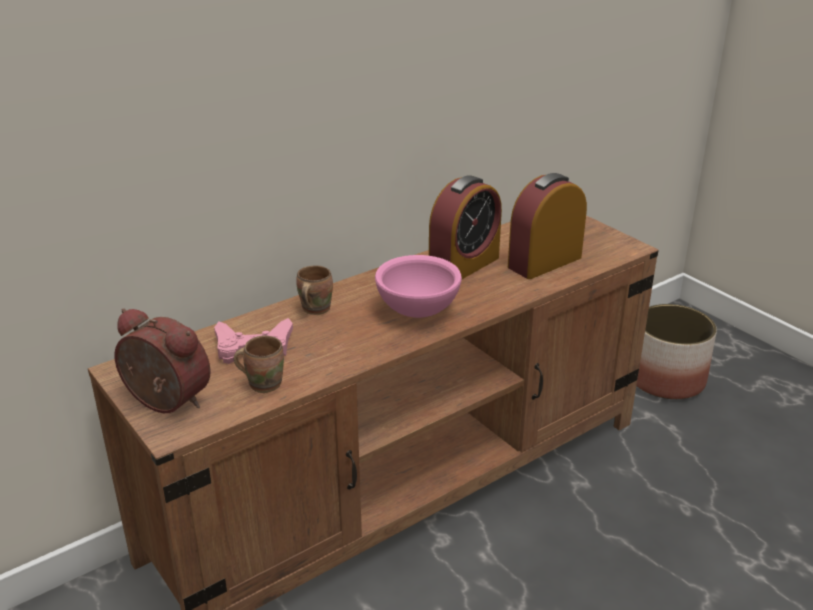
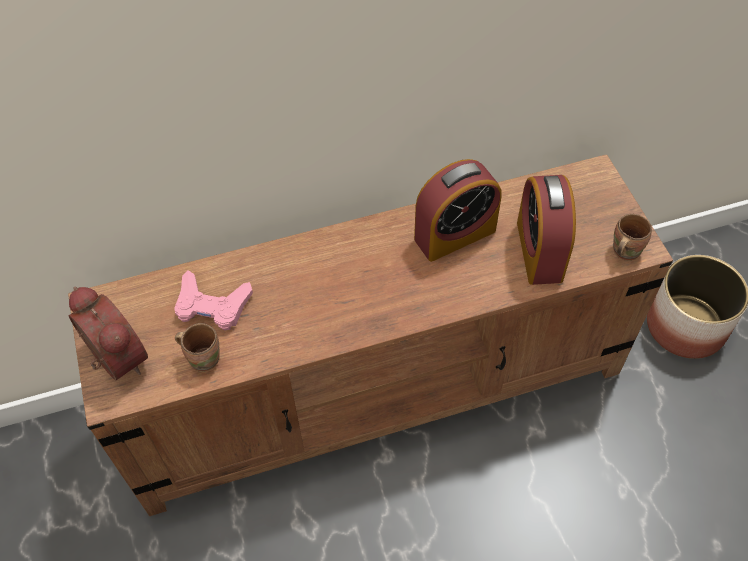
camera: 20 degrees right, 25 degrees up
(313, 309) = (285, 264): brown mug -> brown mug (623, 251)
(417, 310) = (380, 292): pink bowl -> none
(544, 262) = (539, 251): alarm clock -> alarm clock turned 75 degrees counterclockwise

